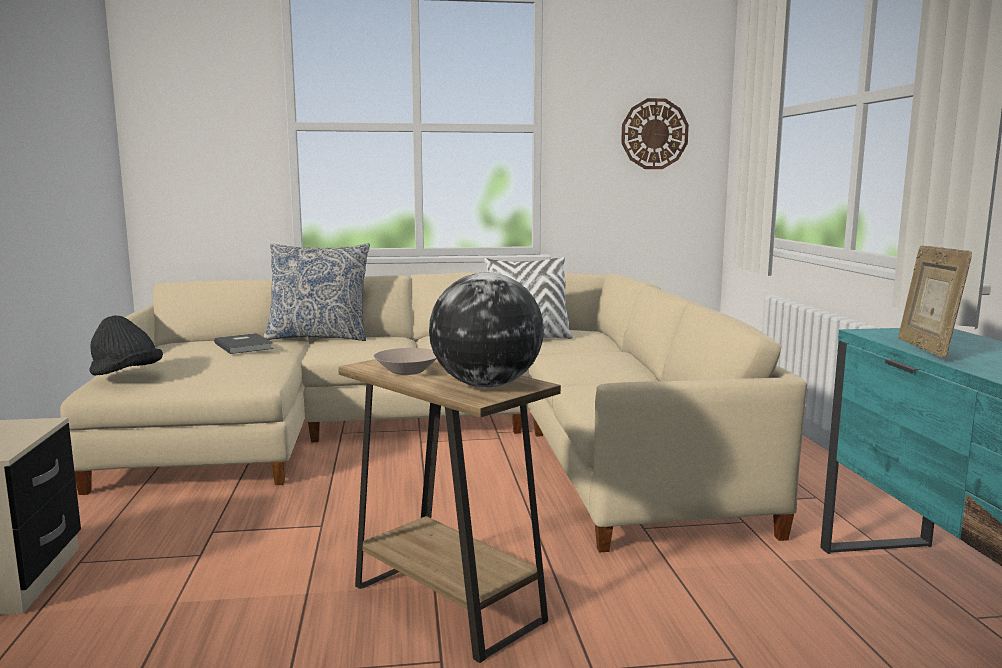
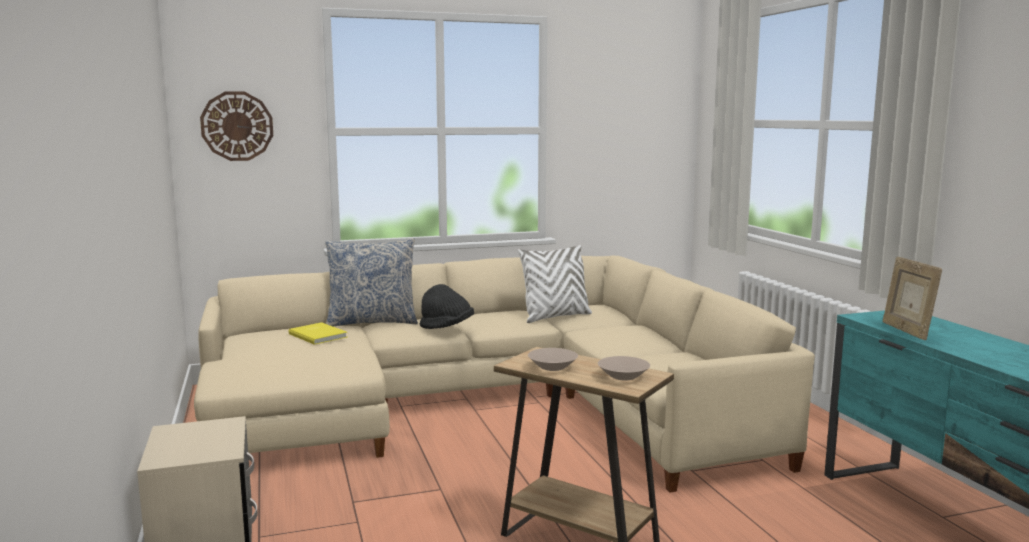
camera: 10 degrees left, 0 degrees up
(126, 375) = (239, 371): black hat -> black hat (447, 328)
(245, 345) = (318, 335): grey book -> yellow book
(487, 385) = (624, 377): globe -> beige bowl
(654, 134) = (637, 133): wall clock -> wall clock (237, 126)

